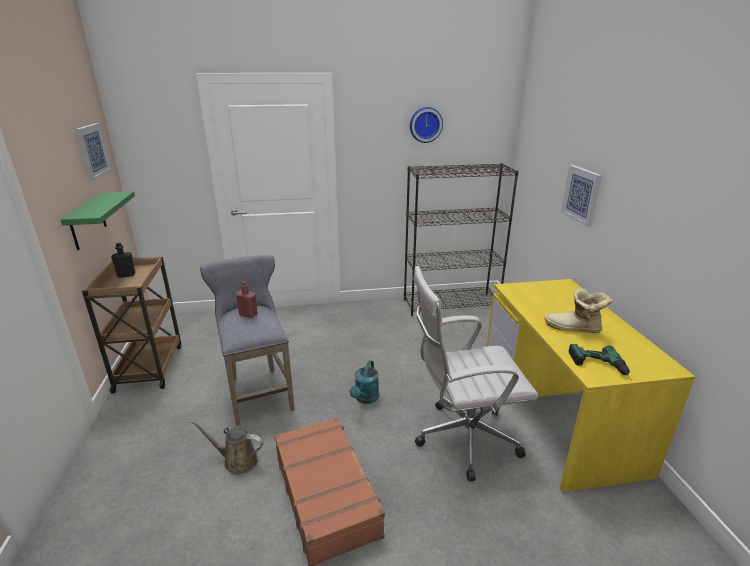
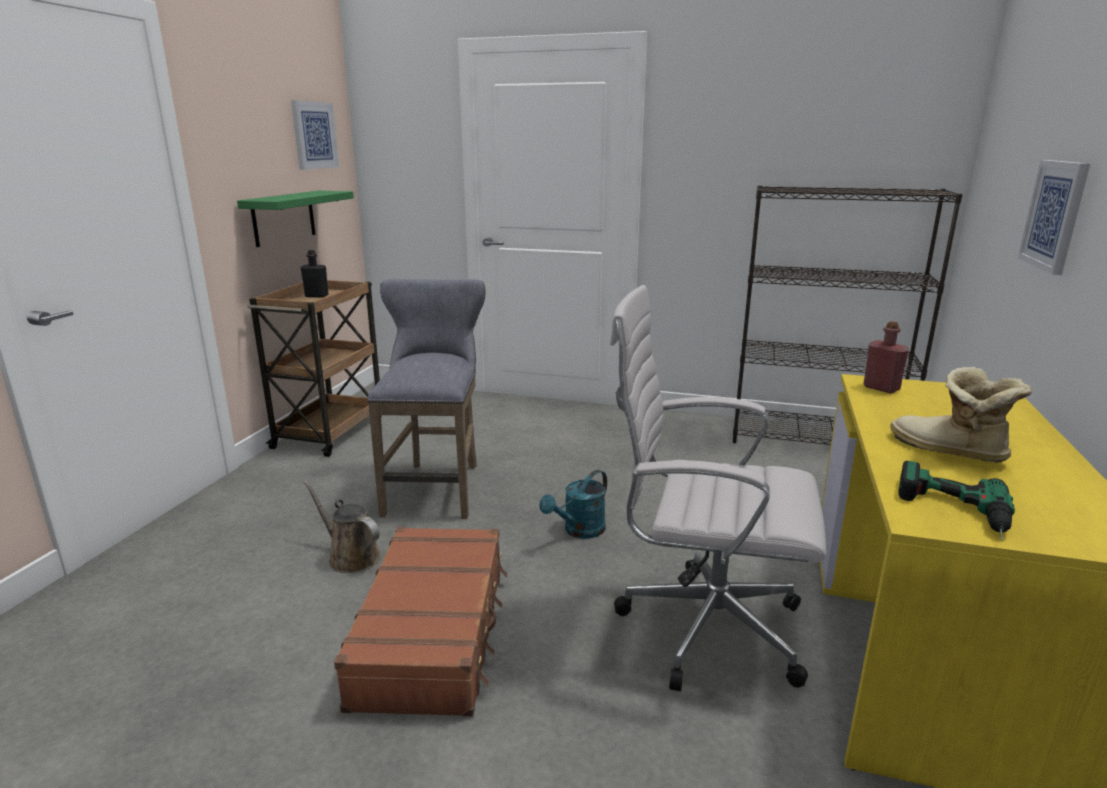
camera: 25 degrees right, 5 degrees down
(248, 314) = (429, 360): red bottle -> red bottle (881, 388)
(425, 124) = (797, 115): wall clock -> none

